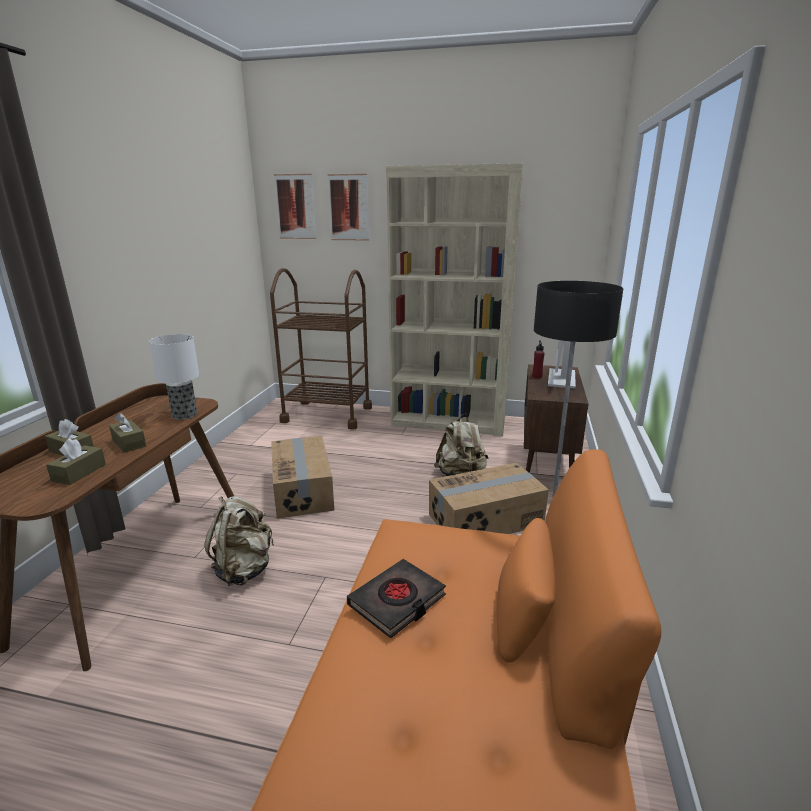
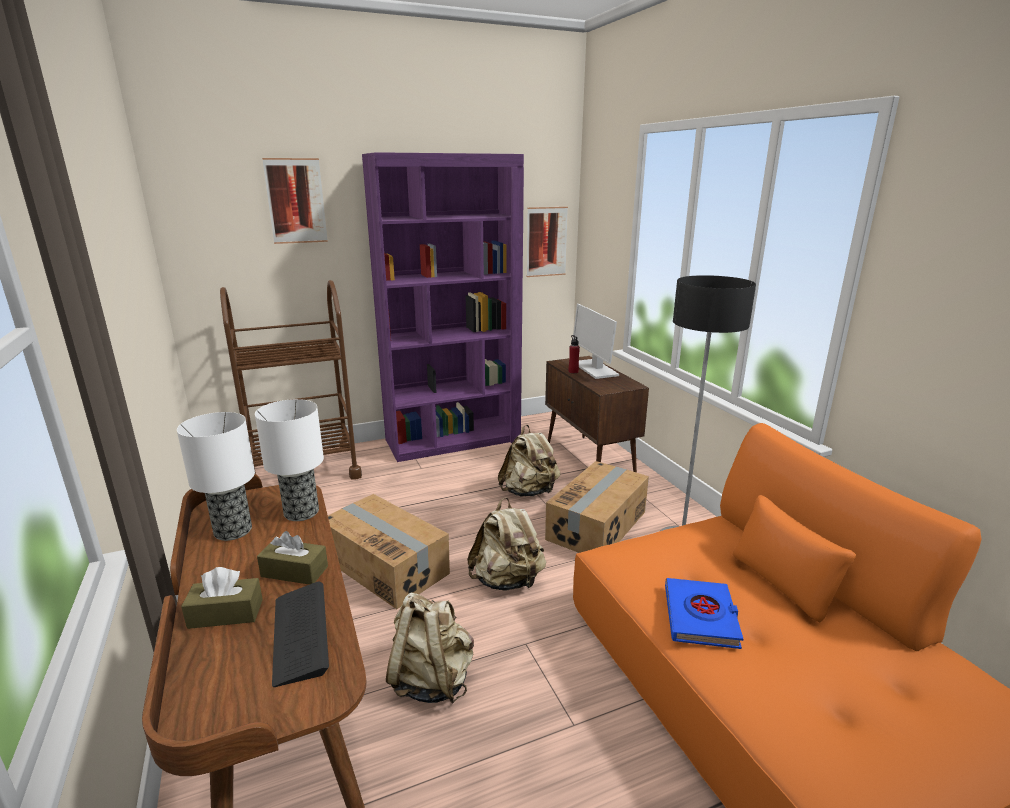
camera: 35 degrees left, 0 degrees up
(79, 473) = (300, 633): brown tissue box -> keyboard
(142, 414) = (234, 530): none -> table lamp
(295, 207) = (214, 201): picture -> picture (546, 242)
(365, 531) = (507, 581): none -> beige backpack
(397, 601) = (701, 617): black book -> blue book
(449, 421) = (453, 440): beige bookcase -> purple bookcase

